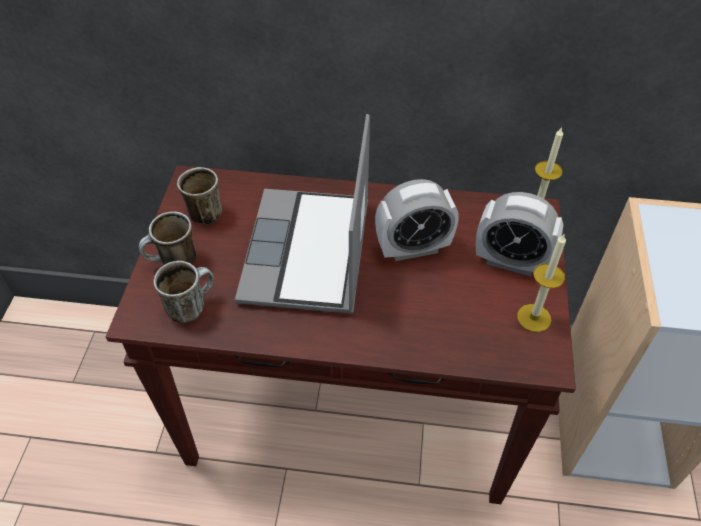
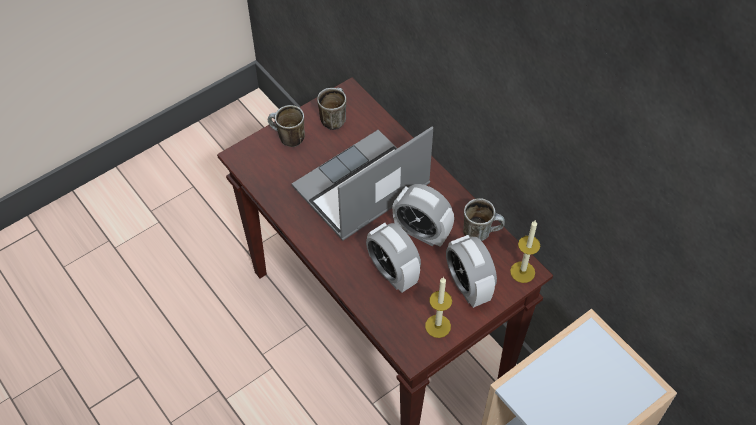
camera: 45 degrees right, 5 degrees up
(191, 306) = (271, 170): mug -> mug (481, 232)
(434, 305) = (392, 273): none -> alarm clock

